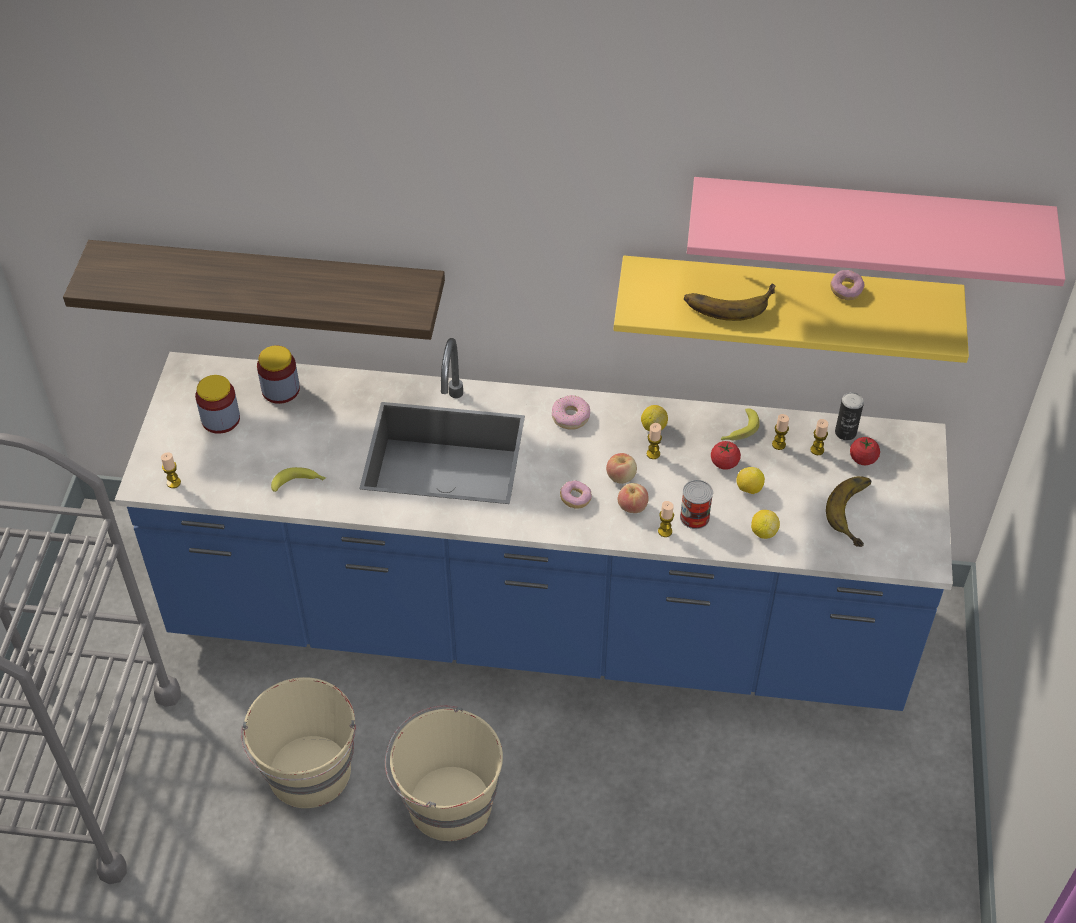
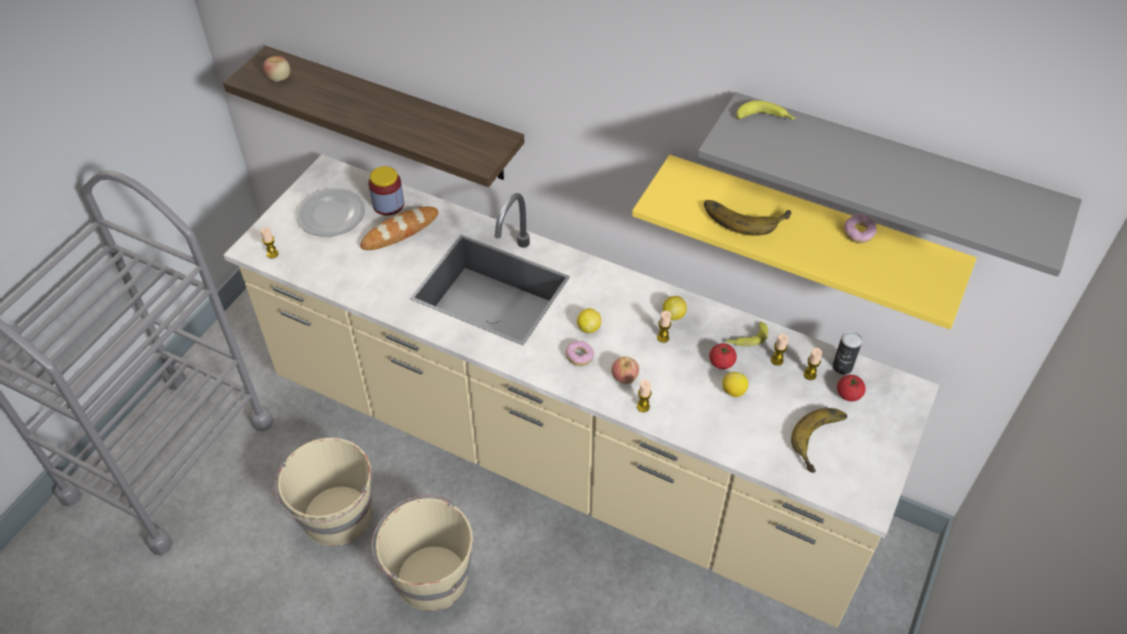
camera: 20 degrees right, 0 degrees up
(220, 419) = (332, 215): jar -> plate
(299, 483) = (365, 281): banana -> banana (765, 118)
(310, 417) = (400, 231): none -> bread
(538, 624) = (563, 454): blue counter -> beige counter
(570, 416) = (607, 287): donut -> none
(621, 477) = (627, 349): apple -> apple (279, 78)
(694, 517) = (674, 402): can -> none
(763, 532) = (730, 433): lemon -> lemon (588, 328)
(866, 225) = (890, 175): pink shelf -> grey shelf

